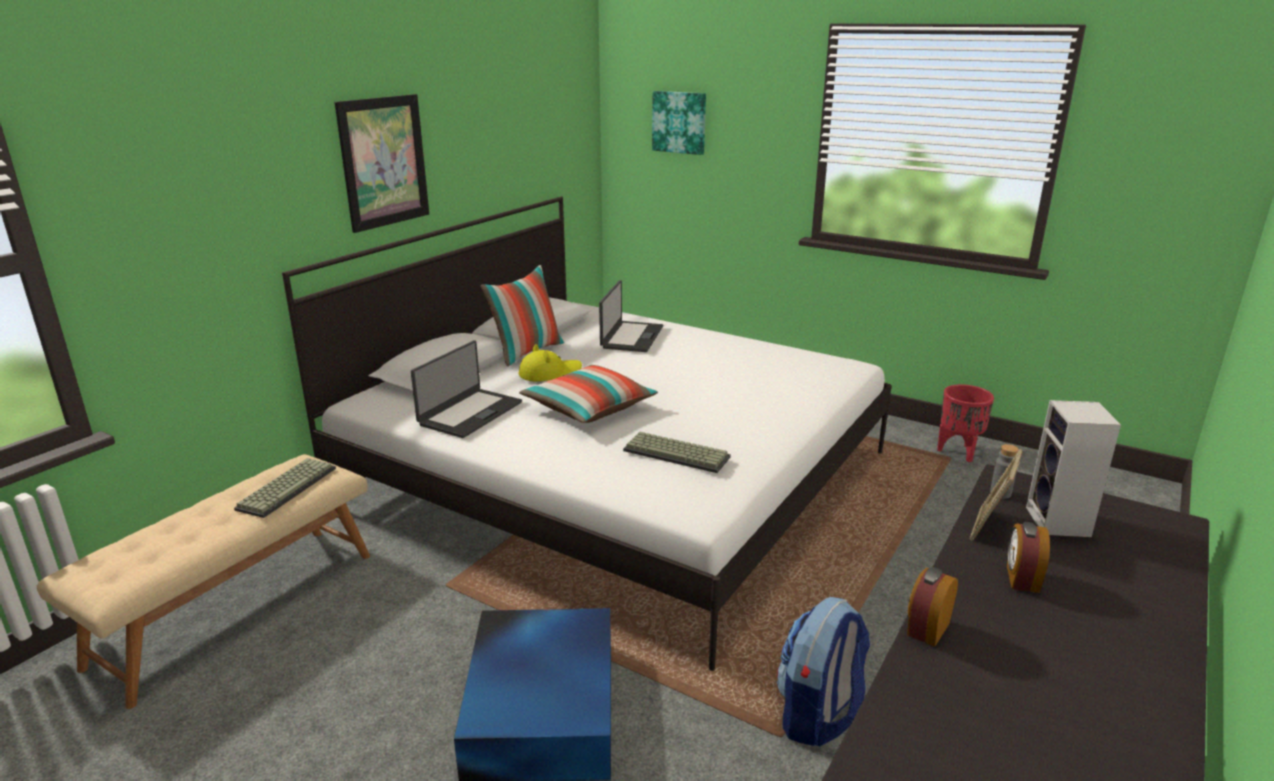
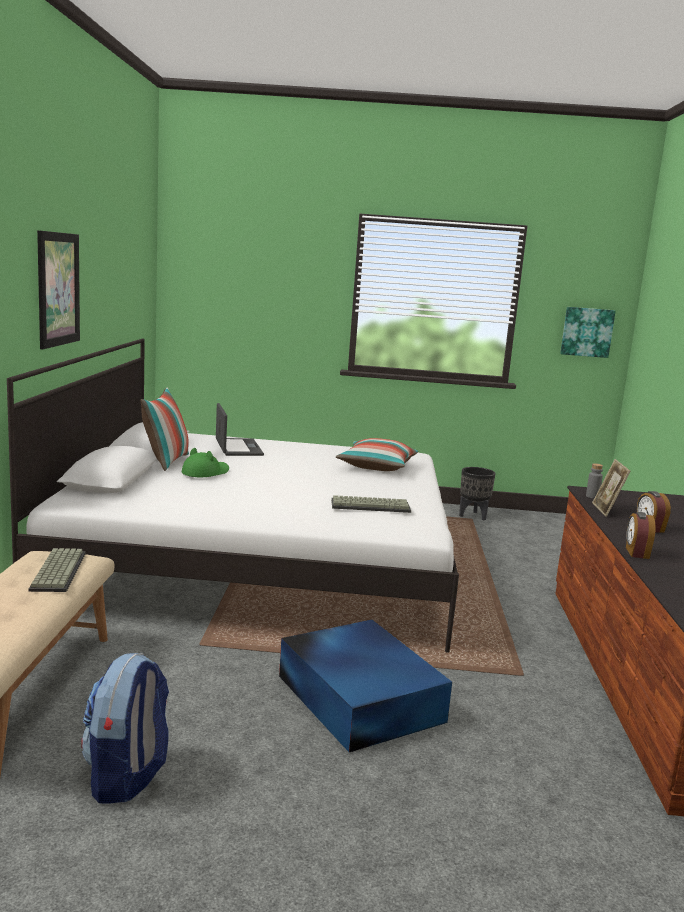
camera: 30 degrees left, 10 degrees down
(469, 413) = (176, 500): laptop -> none
(550, 373) = (205, 472): yellow hat -> green hat
(589, 409) = (269, 489): pillow -> pillow (377, 466)
(679, 122) = (234, 281): picture -> picture (586, 332)
(818, 716) = (532, 660): backpack -> backpack (127, 776)
(958, 452) = (473, 516): red planter -> black planter
(1060, 523) = (635, 505): speaker -> none

